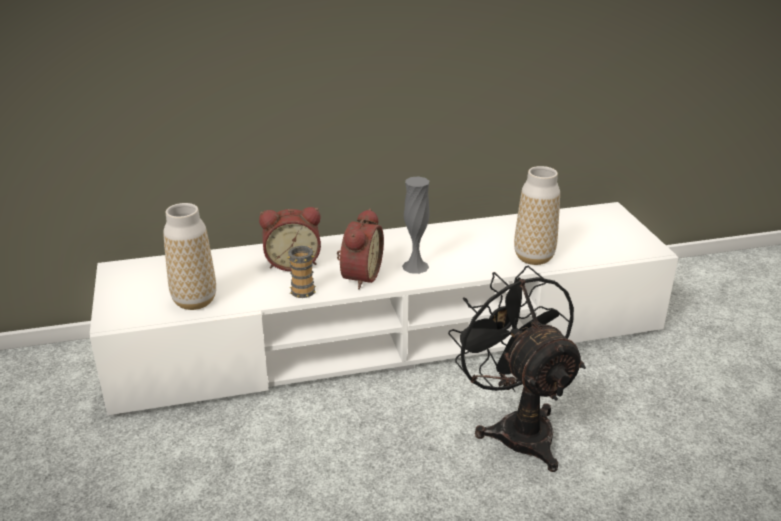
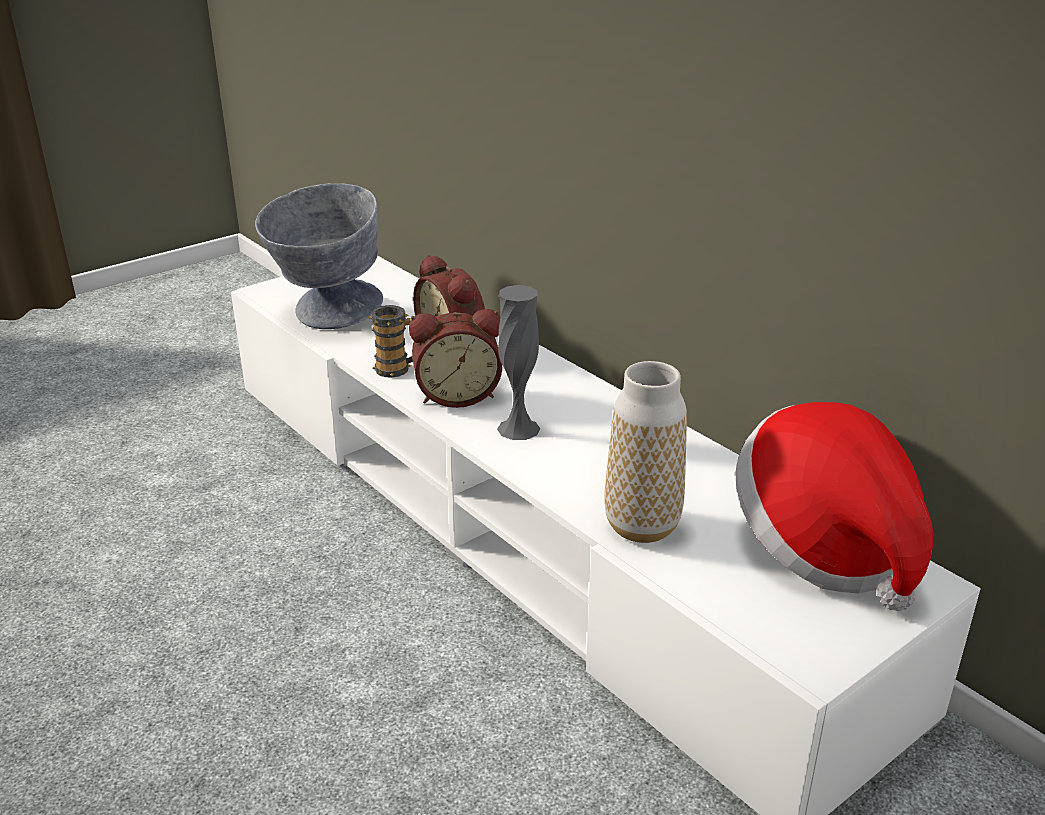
camera: 65 degrees right, 0 degrees up
(194, 301) = (327, 317): vase -> grey bowl
(516, 428) = (382, 702): black fan -> none
(574, 221) = (824, 546): none -> hat

